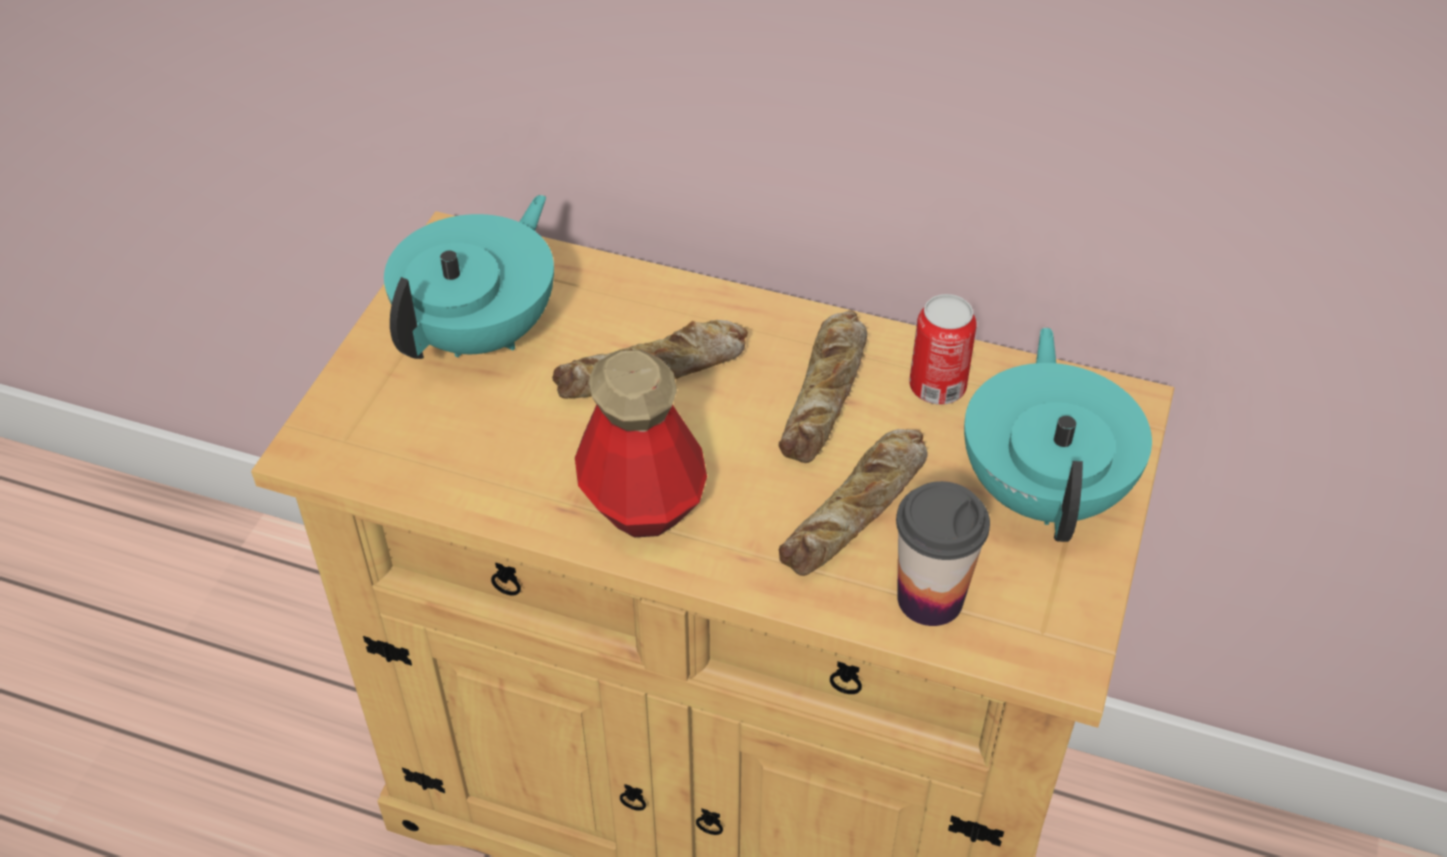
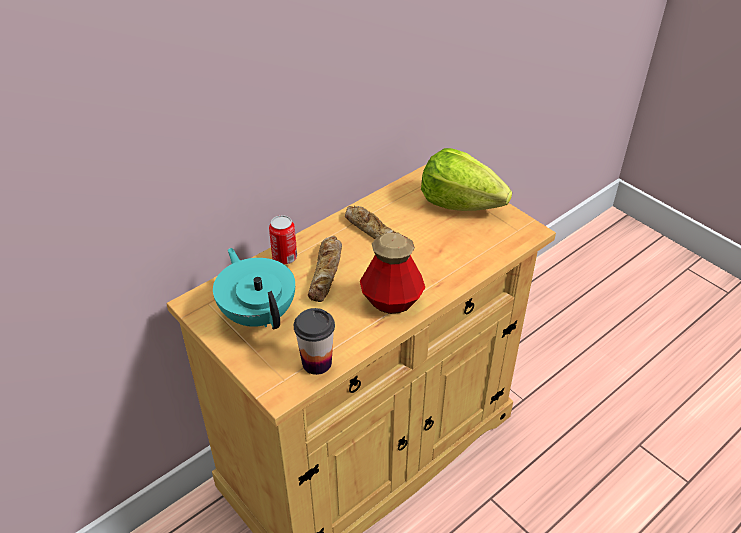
camera: 60 degrees left, 5 degrees down
(858, 510) = (437, 248): bread -> none
(930, 598) = (487, 248): cup -> cup (317, 363)
(937, 387) = (395, 206): can -> can (284, 257)
(1045, 489) = (460, 203): turquoise teapot -> lettuce

